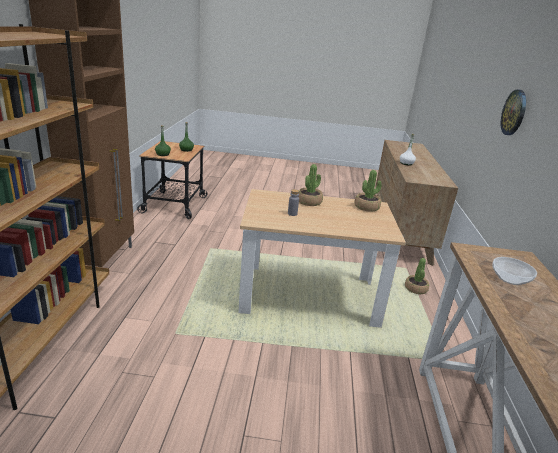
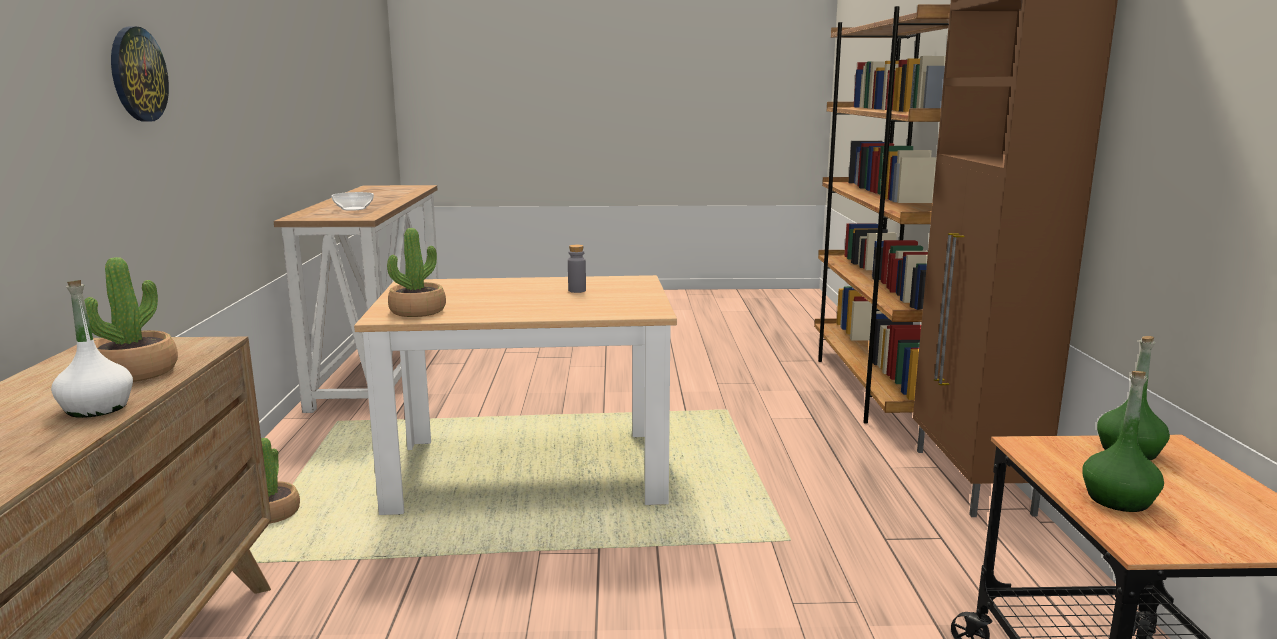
camera: 175 degrees right, 10 degrees down
(309, 202) = (543, 308): potted plant -> potted plant (135, 372)

